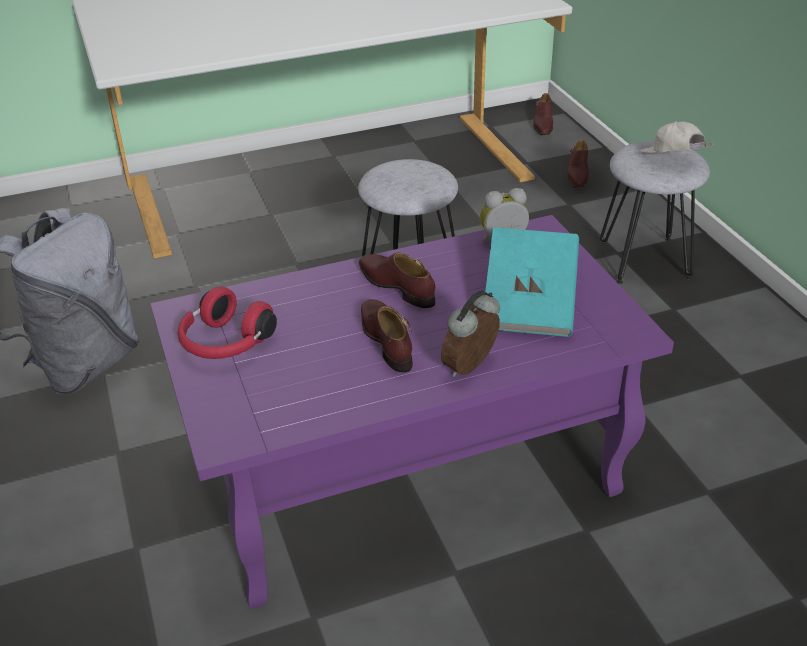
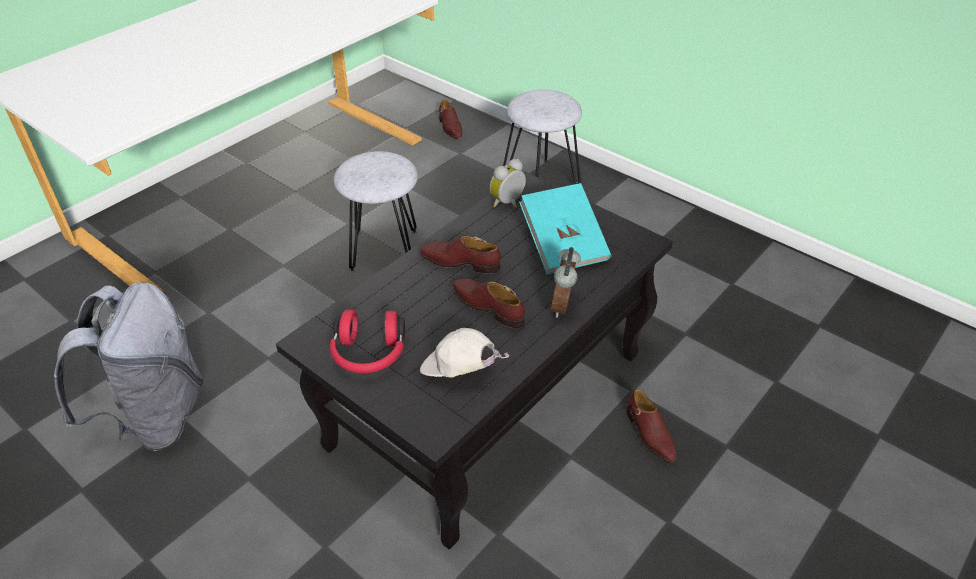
camera: 30 degrees left, 5 degrees up
(403, 473) = (486, 401): purple coffee table -> black coffee table
(542, 125) = (397, 93): brown shoe -> brown shoe (649, 434)
(670, 161) = (553, 104): white cap -> white cap (459, 371)

